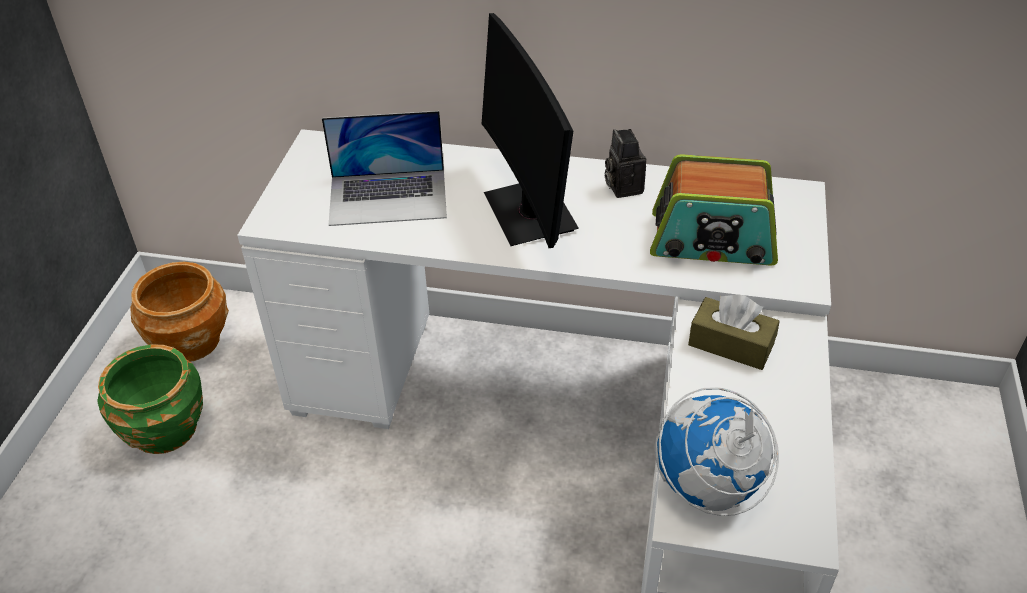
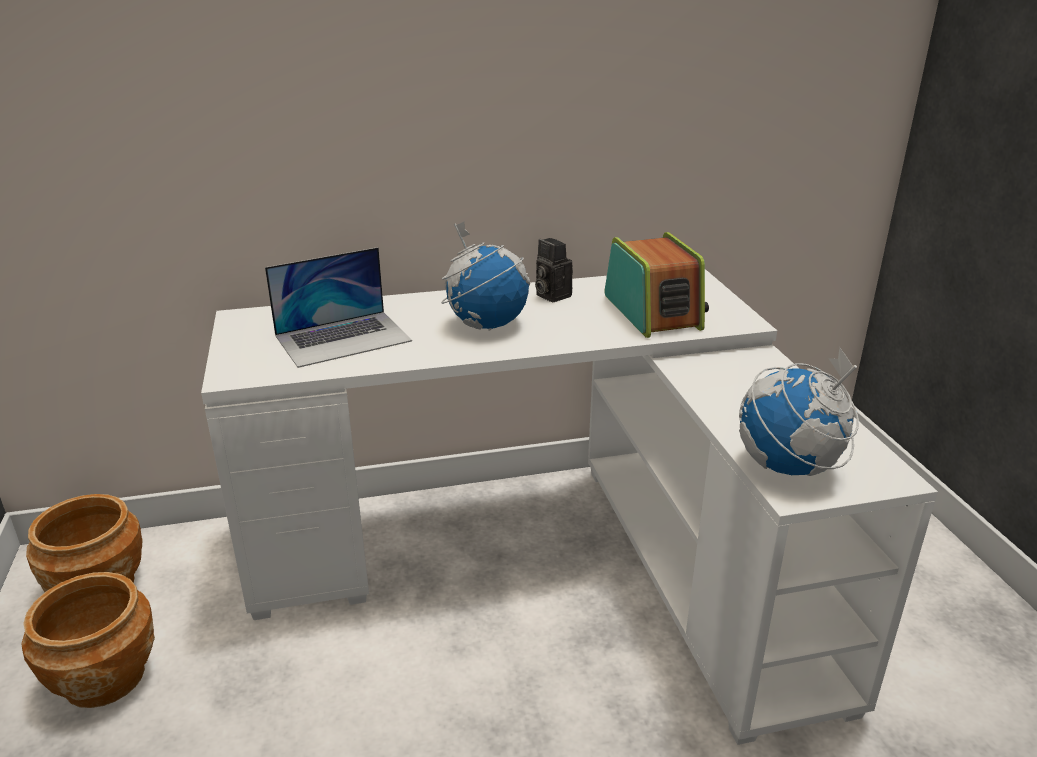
camera: 25 degrees left, 15 degrees down
(164, 428) = (104, 677): green planter -> brown planter
(530, 213) = (486, 324): monitor -> globe
(712, 240) = (653, 312): radio -> radio turned 90 degrees counterclockwise
(731, 344) = (719, 375): brown tissue box -> none

